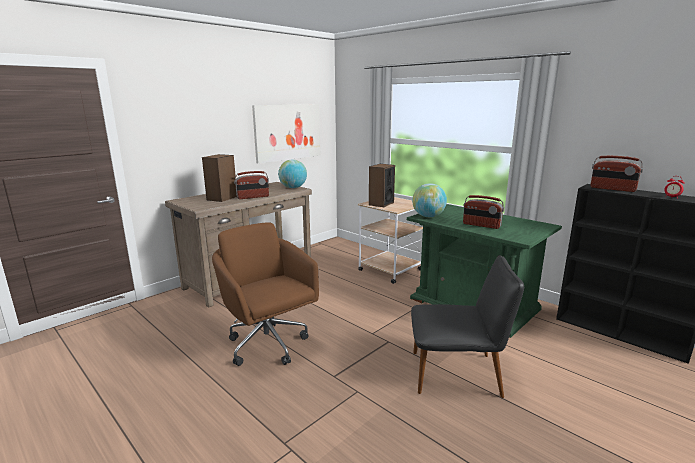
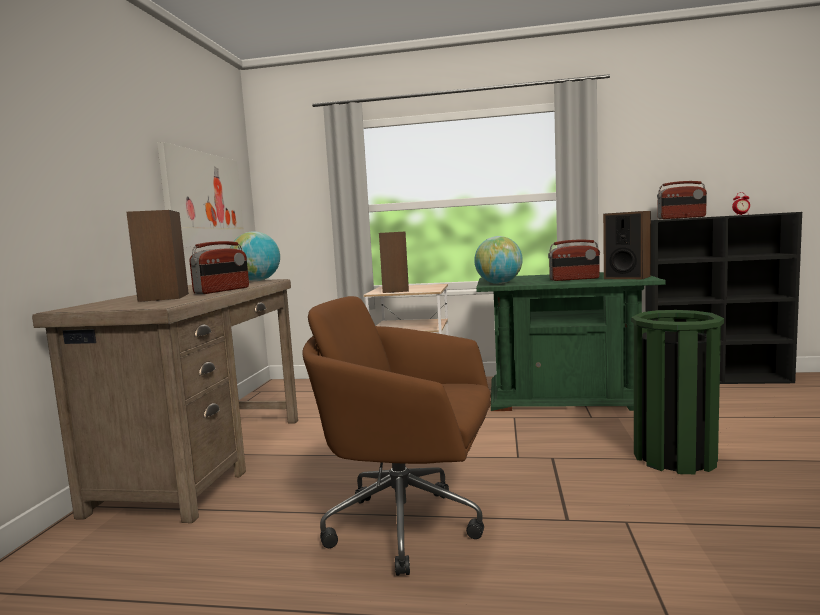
camera: 35 degrees left, 10 degrees down
(455, 373) = (675, 457): black chair -> green trash can
(516, 234) = (627, 277): none -> speaker

